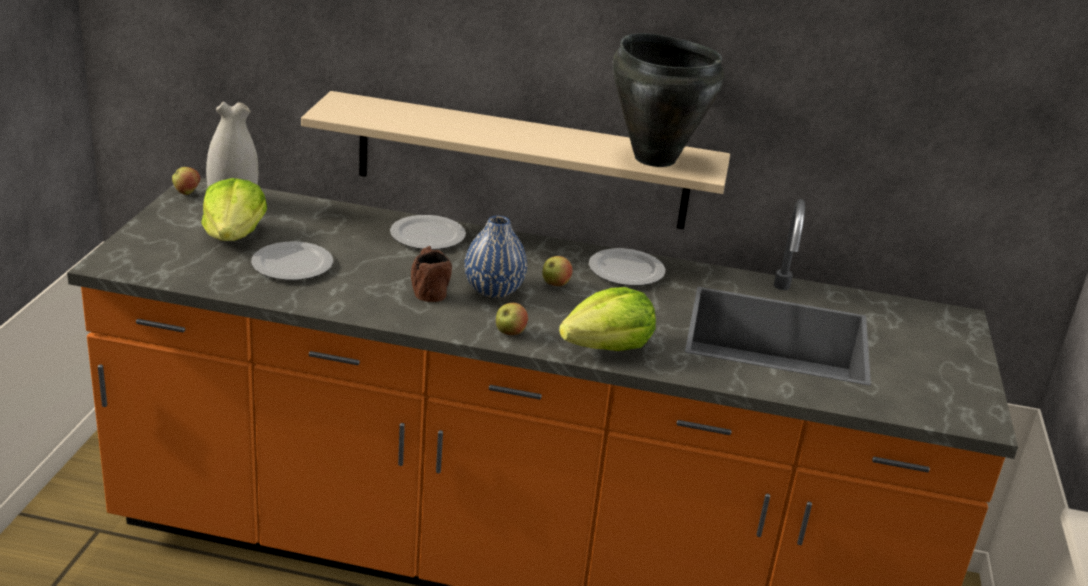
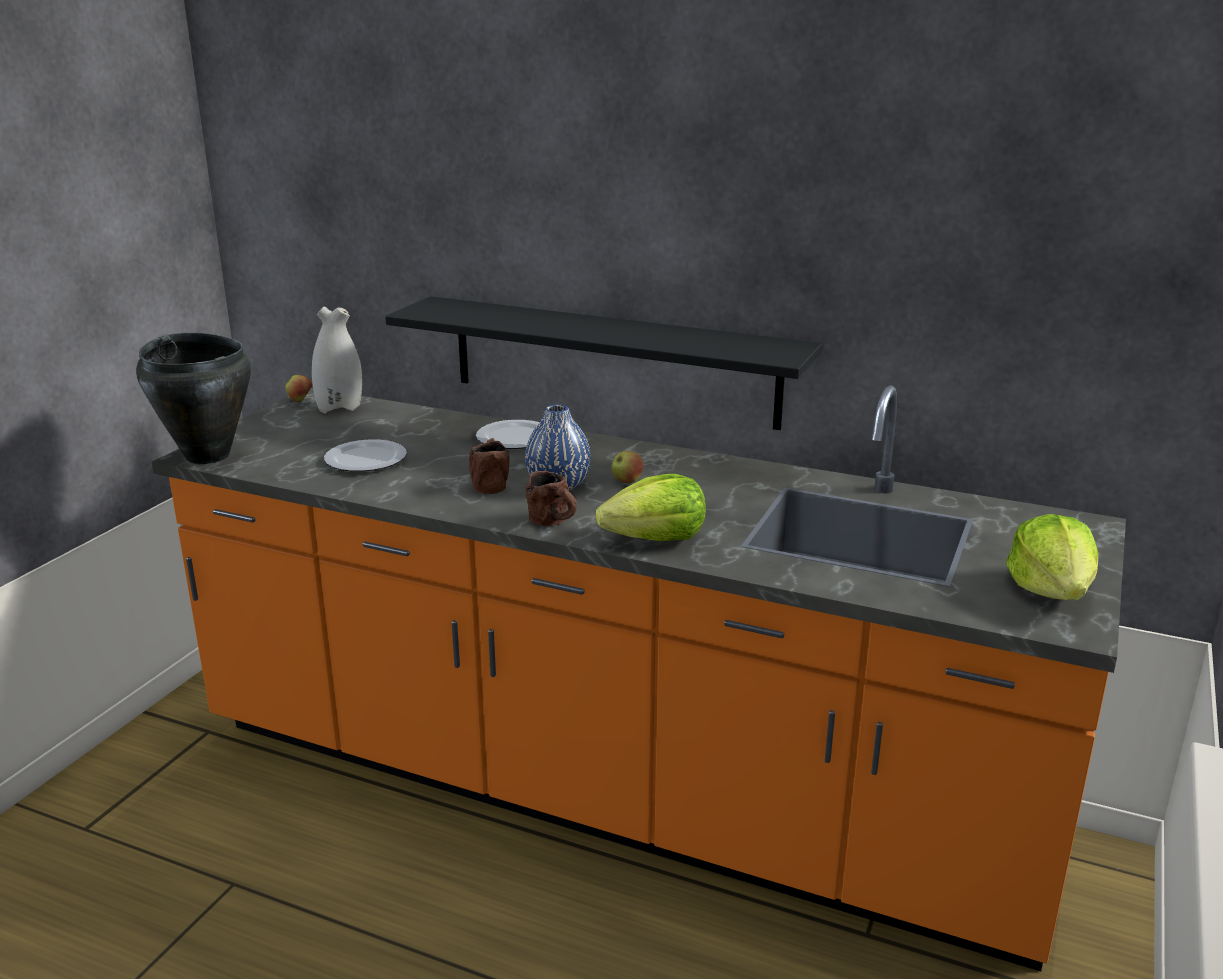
camera: 15 degrees right, 5 degrees down
(234, 235) = (324, 435): lettuce -> lettuce (1052, 590)
(510, 333) = (555, 523): apple -> brown mug
(522, 161) = (612, 361): beige shelf -> black shelf
(625, 271) = (709, 472): plate -> none
(654, 158) = (732, 346): black cooking pot -> black cooking pot (208, 455)

